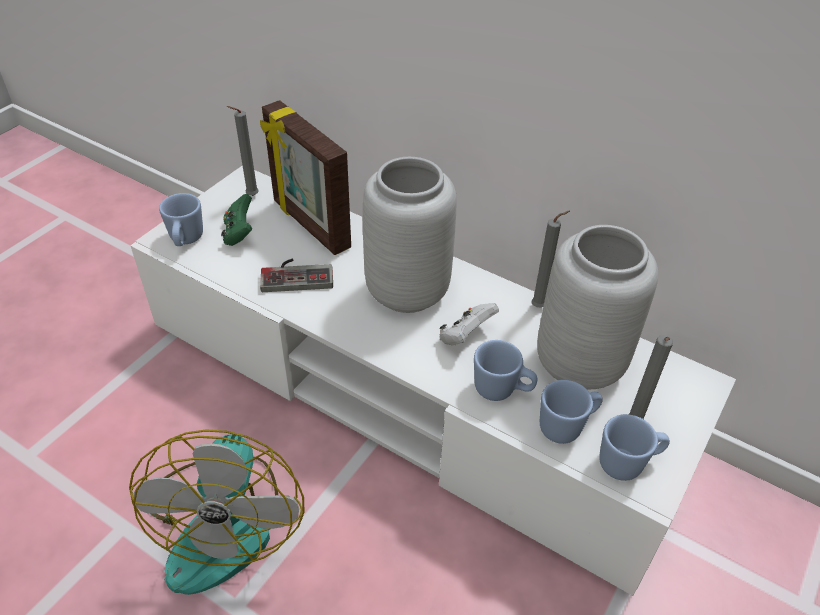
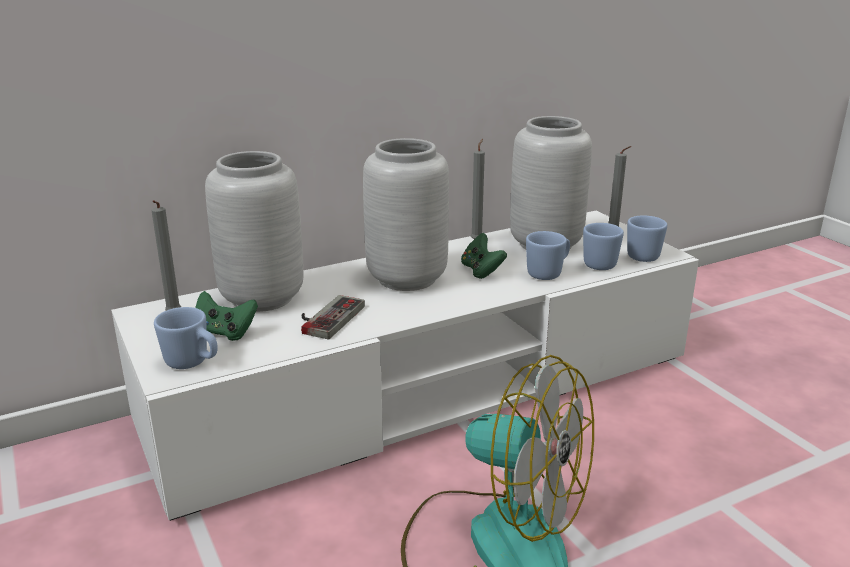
camera: 60 degrees left, 20 degrees down
(309, 225) = (263, 297): picture frame -> grey vase
(465, 336) = (481, 271): white game controller -> green game controller

